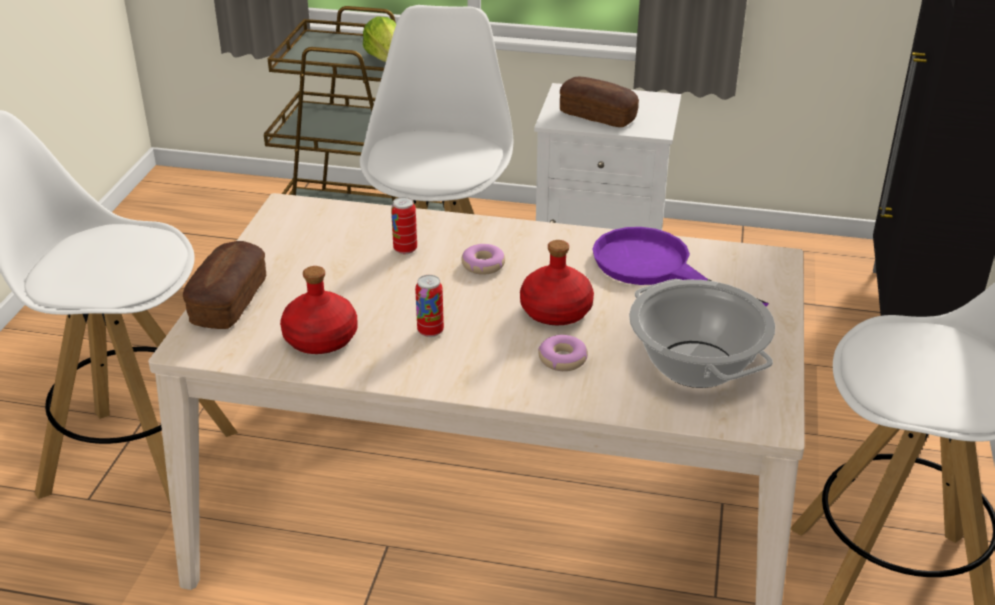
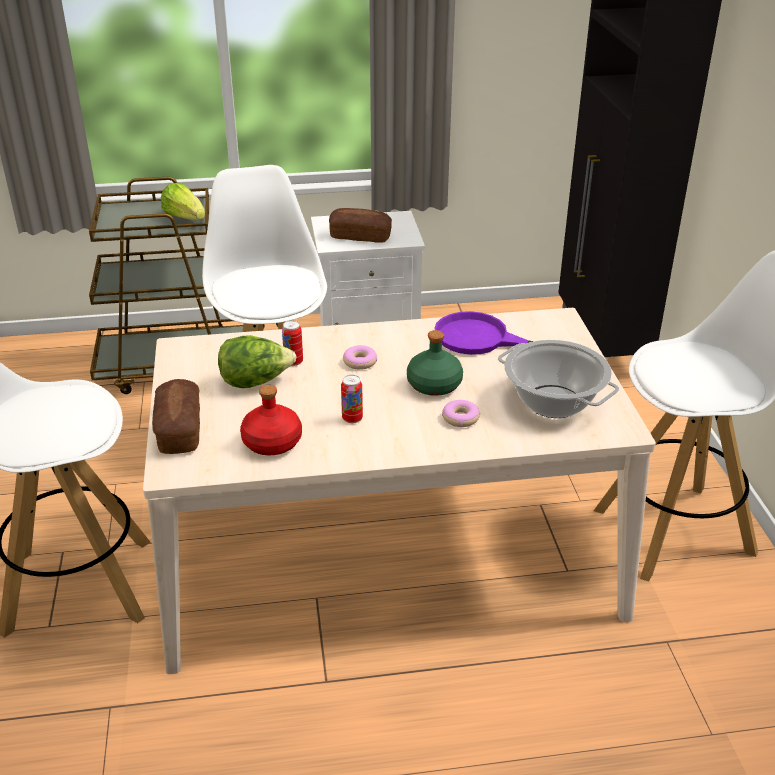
camera: 20 degrees left, 0 degrees up
(347, 264) = (255, 382): none -> lettuce
(555, 311) = (433, 385): red bottle -> green bottle

